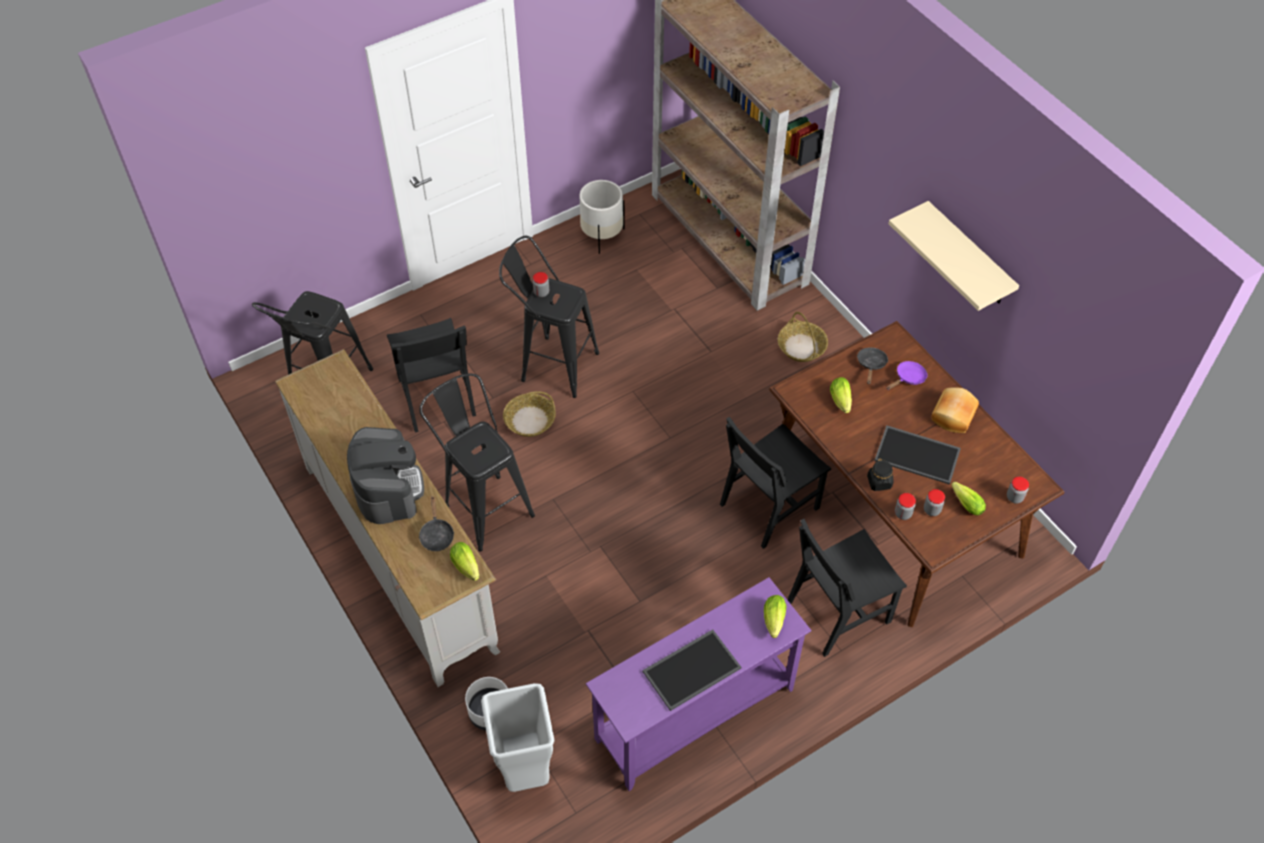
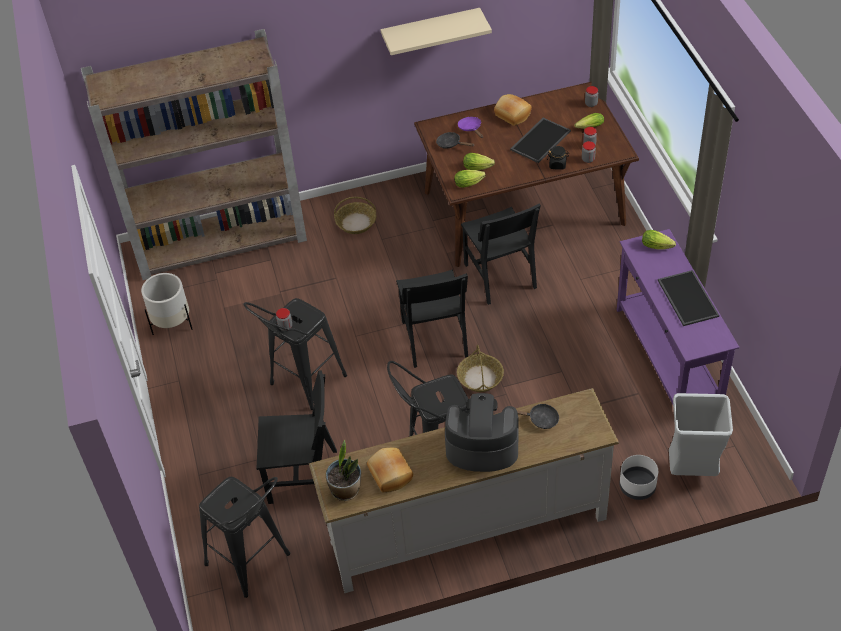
camera: 70 degrees left, 5 degrees down
(313, 386) = (346, 490): none -> potted plant
(337, 417) = (389, 475): none -> bread
(467, 568) = (578, 403): lettuce -> lettuce (470, 183)
(529, 421) = (358, 412): basket -> basket (480, 378)
(838, 611) = (603, 259): black chair -> black chair (434, 338)

